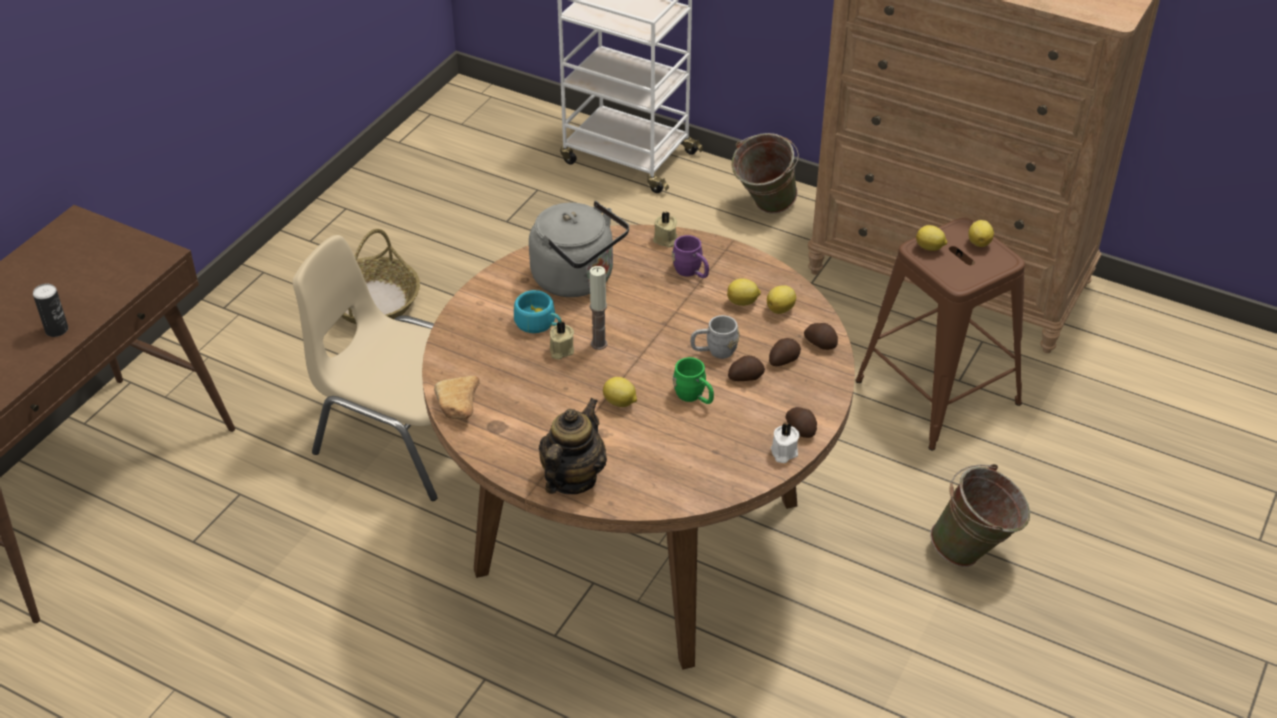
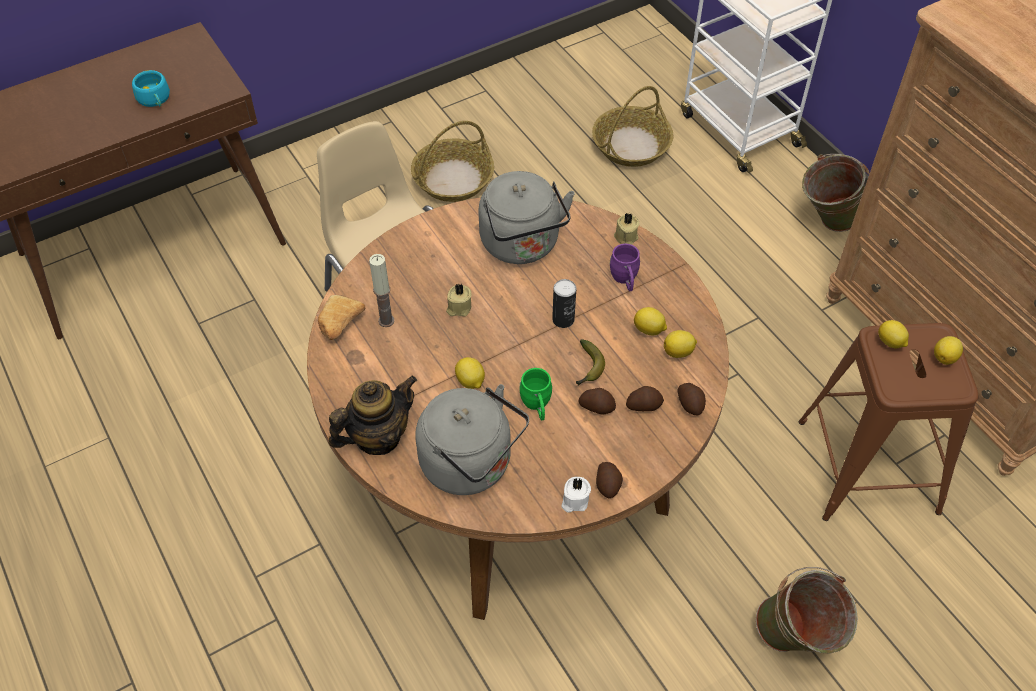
camera: 30 degrees right, 10 degrees up
(57, 330) = (110, 124): can -> can (563, 319)
(534, 207) = (631, 145): none -> basket
(539, 323) = (460, 274): turquoise cup -> turquoise cup (155, 100)
(599, 344) = (494, 316): candle -> candle (386, 320)
(674, 464) = (471, 465): none -> grey kettle
(714, 351) = (587, 368): grey mug -> banana

